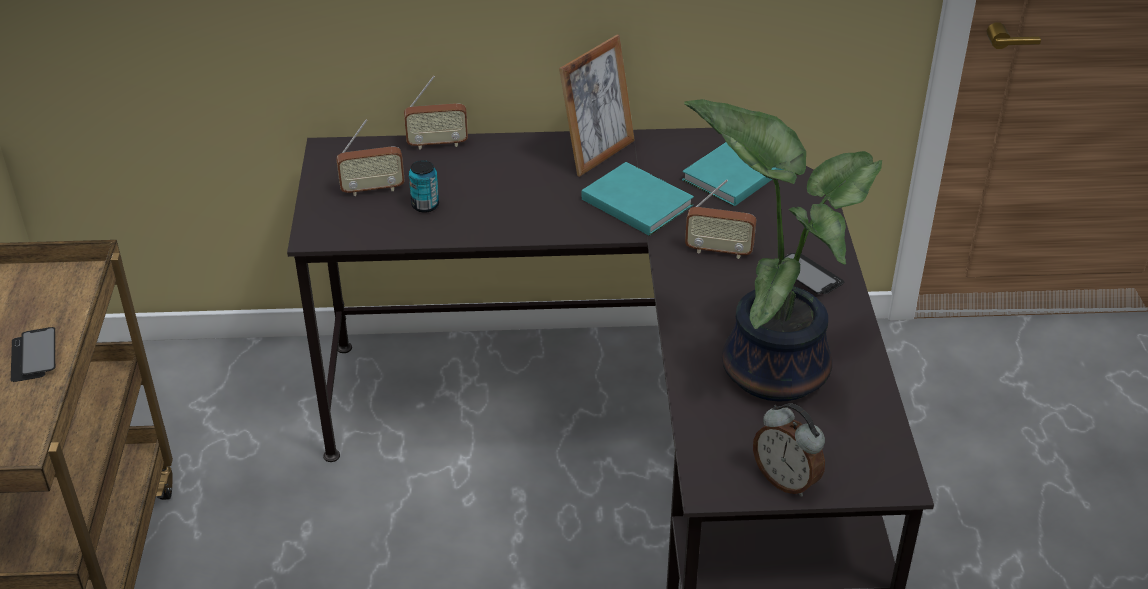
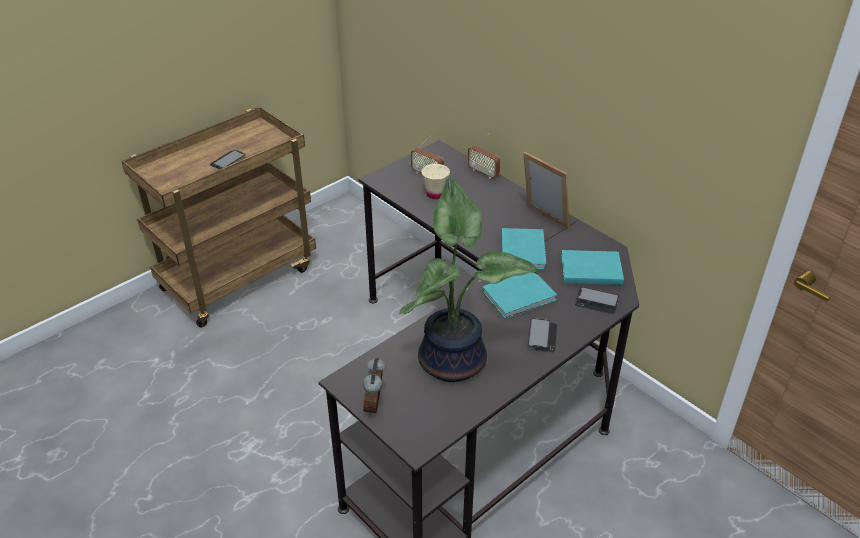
camera: 50 degrees right, 0 degrees up
(425, 205) = (435, 194): can -> beige cup
(597, 154) = (543, 219): picture frame -> picture frame turned 135 degrees counterclockwise
(719, 251) = (521, 296): radio -> turquoise book
(794, 202) = (597, 301): none -> phone

